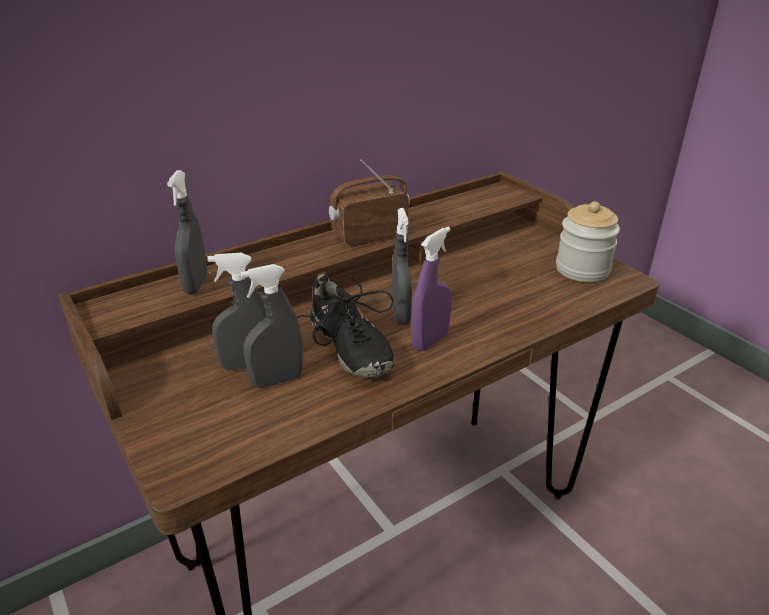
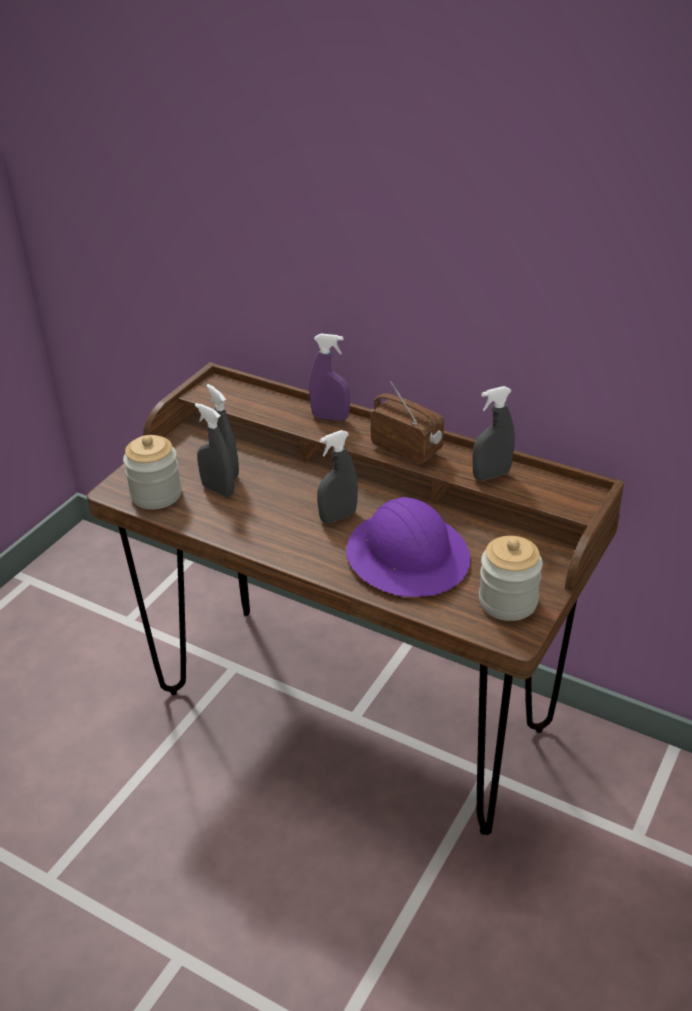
camera: 65 degrees right, 5 degrees up
(196, 285) = (264, 404): grey spray bottle -> grey spray bottle (491, 475)
(233, 435) = (156, 494): none -> jar
(349, 348) = (276, 506): black shoe -> none
(430, 341) = (312, 542): purple spray bottle -> purple spray bottle (330, 417)
(492, 296) = (408, 556): none -> purple hard hat

